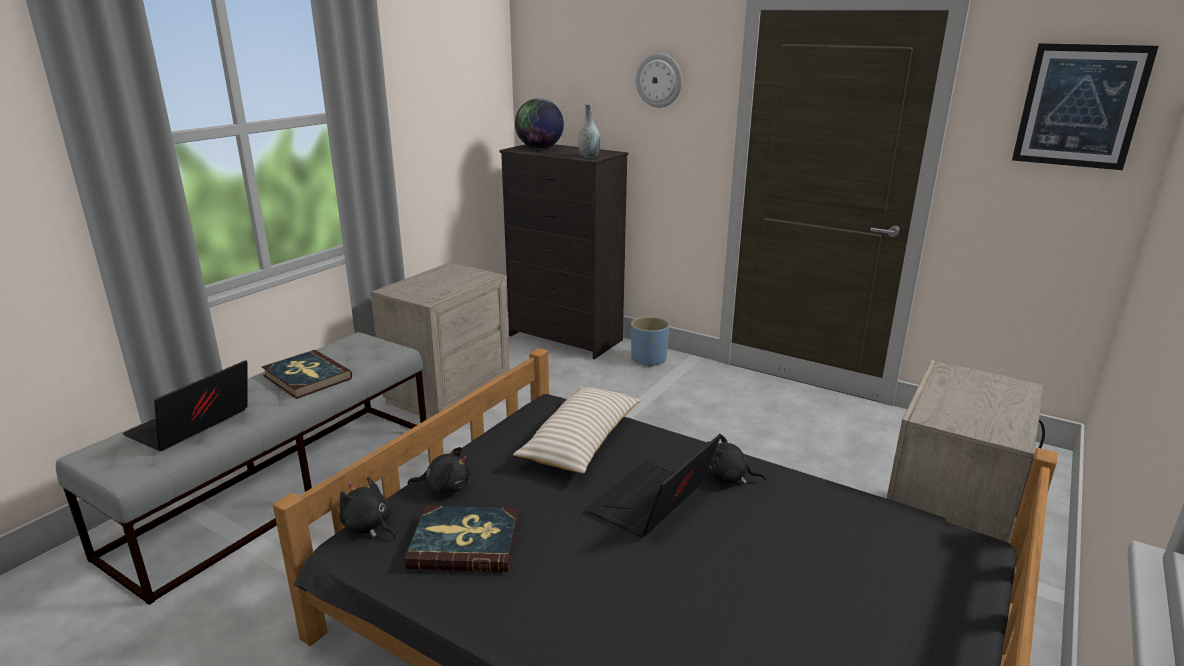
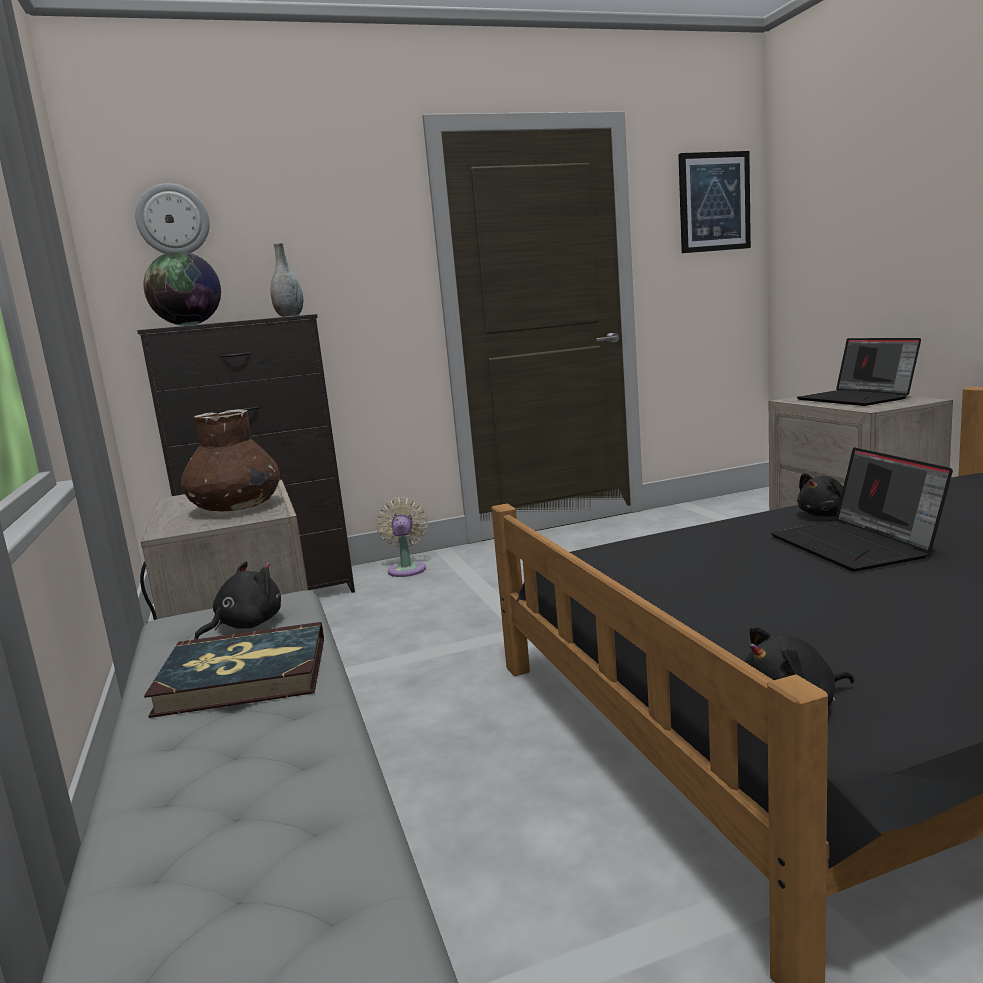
camera: 50 degrees left, 10 degrees down
(191, 426) = (234, 829): laptop -> laptop (857, 399)
(436, 288) = (236, 508): none -> brown vase
(445, 487) = (725, 637): black plush toy -> black plush toy (246, 626)
(465, 543) = (886, 642): book -> none
(581, 441) = (685, 555): beige pillow -> none
(648, 359) = (407, 568): blue planter -> beige fan
(659, 80) = (331, 220): wall clock -> wall clock (173, 220)

